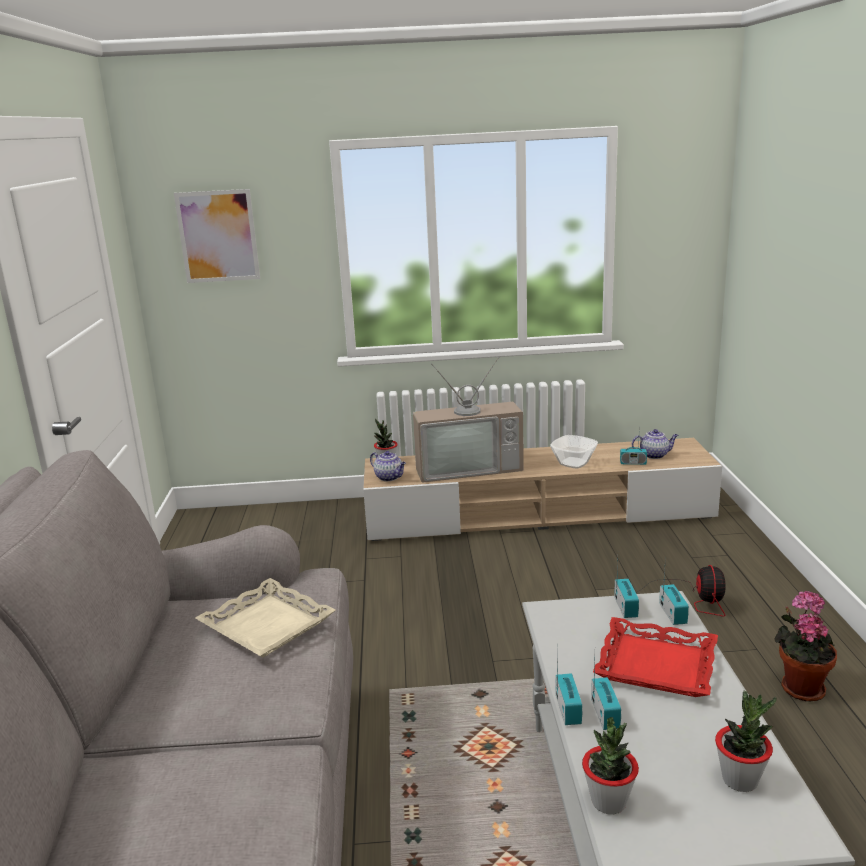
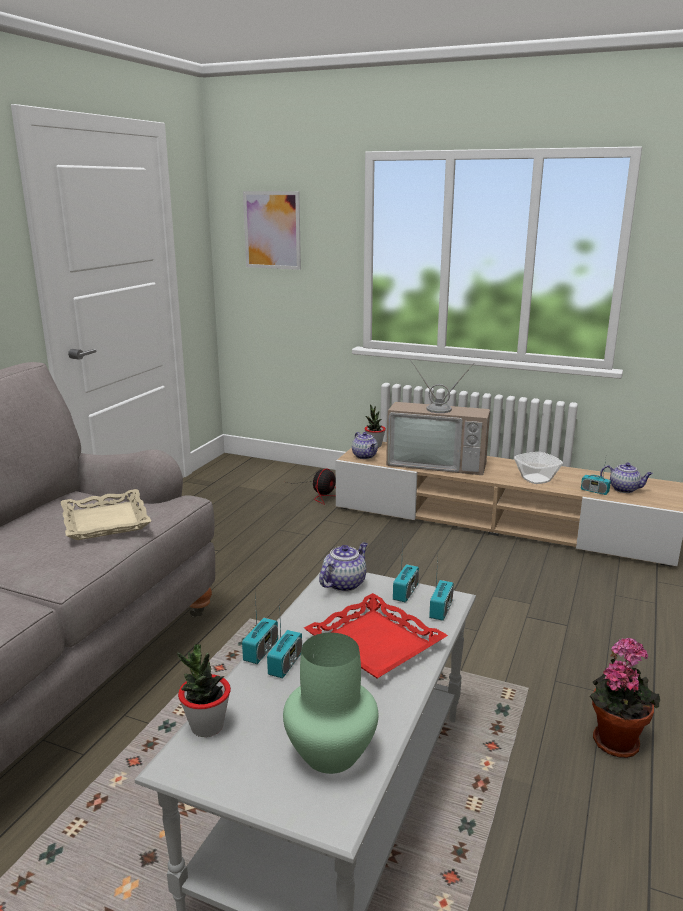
camera: 25 degrees right, 0 degrees up
(563, 616) = (344, 583): none -> teapot
(691, 600) = (577, 630): fan -> fan (321, 494)
(740, 780) = (332, 754): potted plant -> green vase

